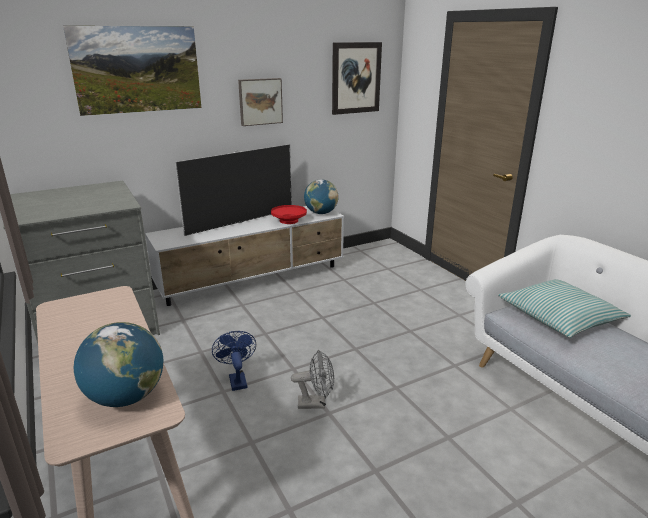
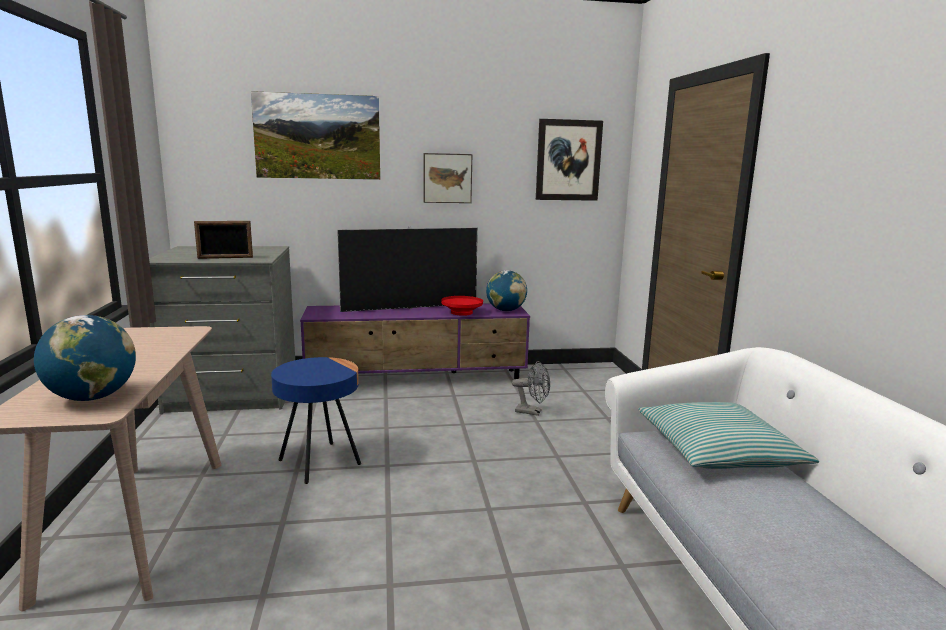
camera: 20 degrees right, 10 degrees down
(86, 207) = (225, 258): none -> picture frame
(237, 379) = (319, 462): blue fan -> blue side table
(254, 280) = (418, 378): white tv stand -> purple tv stand
(316, 403) = (382, 503): grey fan -> grey fan (532, 412)

